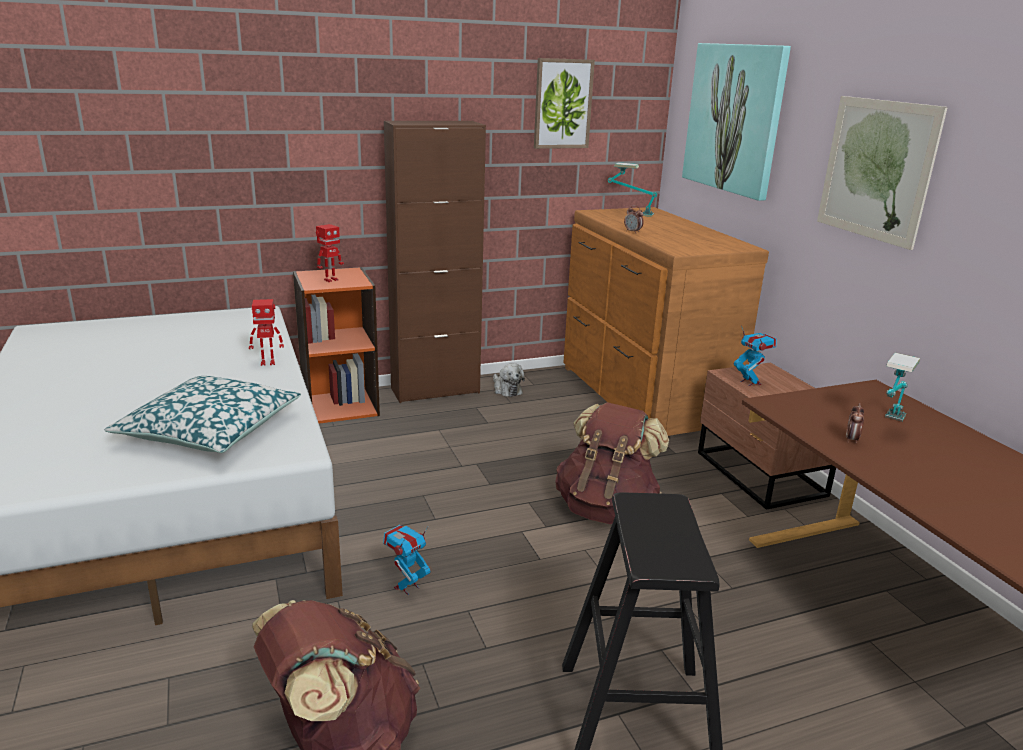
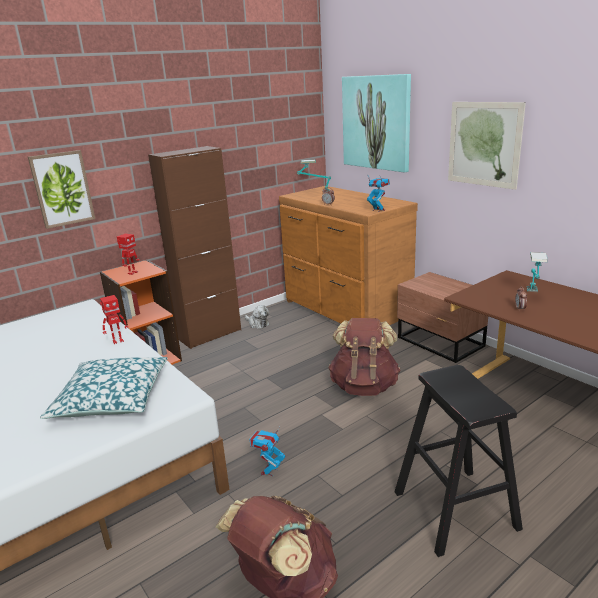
camera: 15 degrees left, 0 degrees up
(562, 104) = (261, 126): picture -> picture (62, 189)
(750, 382) = (427, 286): toy robot -> toy robot (378, 210)

